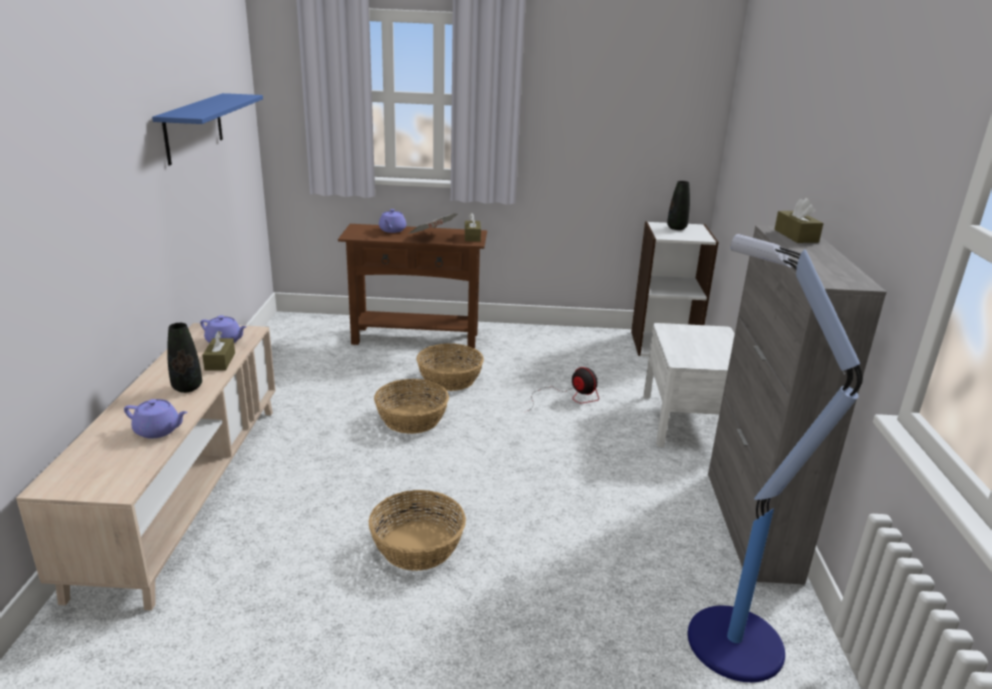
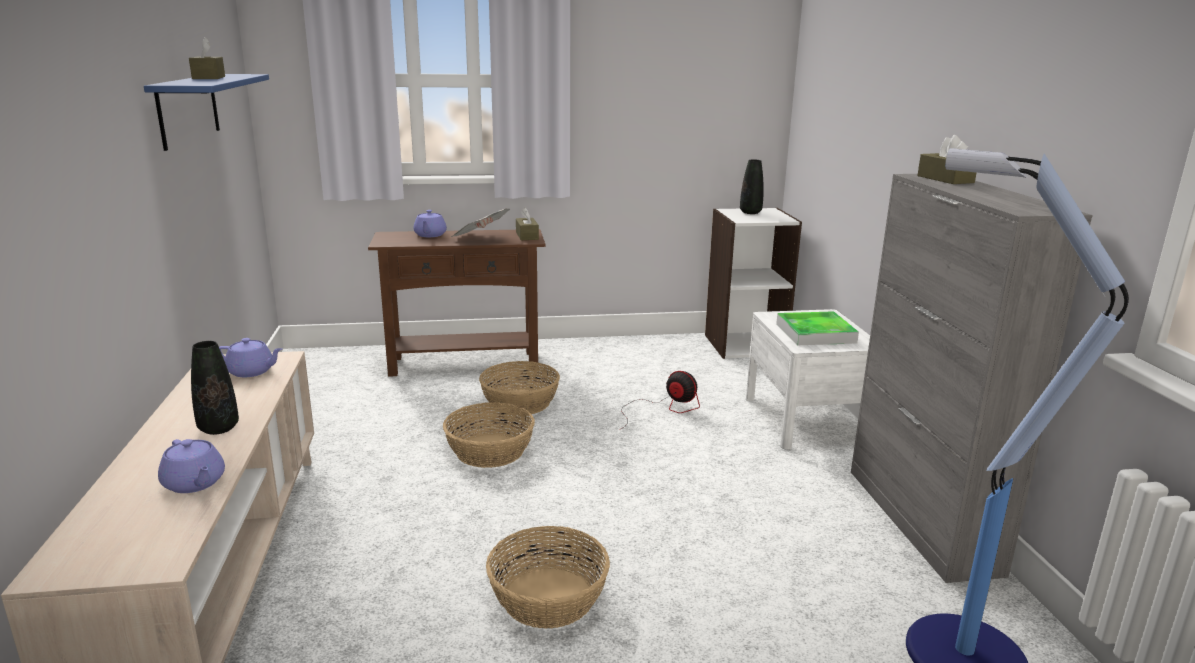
camera: 10 degrees left, 5 degrees down
(158, 430) = (194, 483): purple teapot -> purple teapot turned 45 degrees clockwise
(220, 361) = (253, 394): brown tissue box -> brown tissue box (209, 78)
(699, 349) = (815, 333): none -> tray

